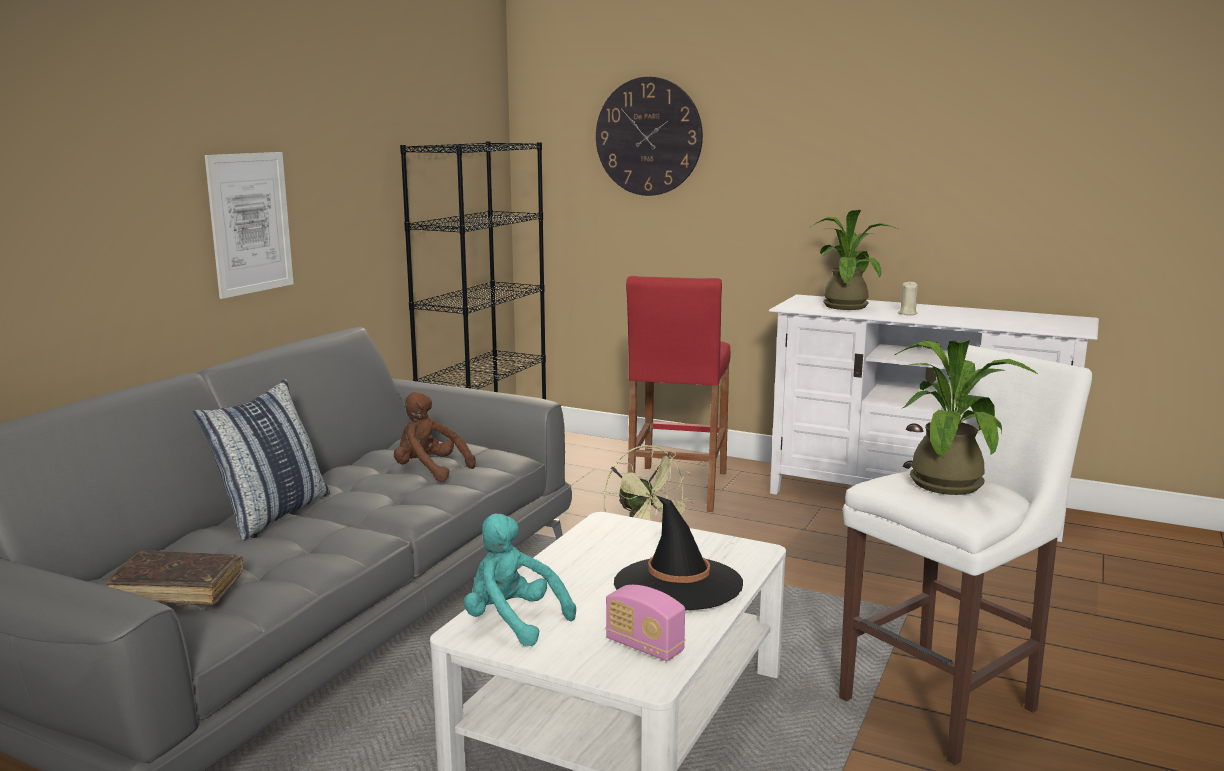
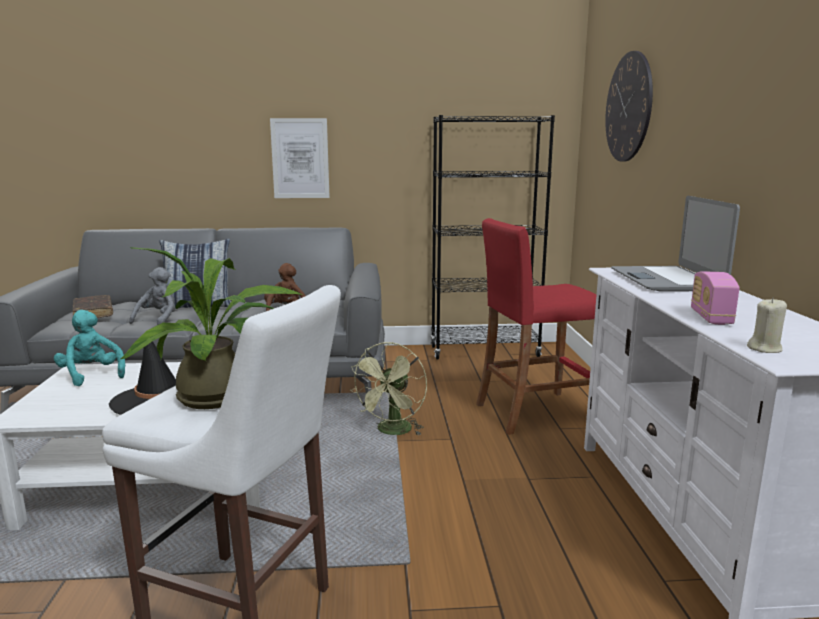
camera: 60 degrees right, 0 degrees up
(312, 546) = (158, 320): none -> grey plush toy
(512, 622) = (91, 375): turquoise plush toy -> turquoise plush toy turned 45 degrees counterclockwise
(644, 646) = (62, 409): radio -> radio (710, 317)
(846, 305) = (666, 280): potted plant -> laptop
(907, 313) = (683, 297): beige candle -> beige candle (765, 349)

